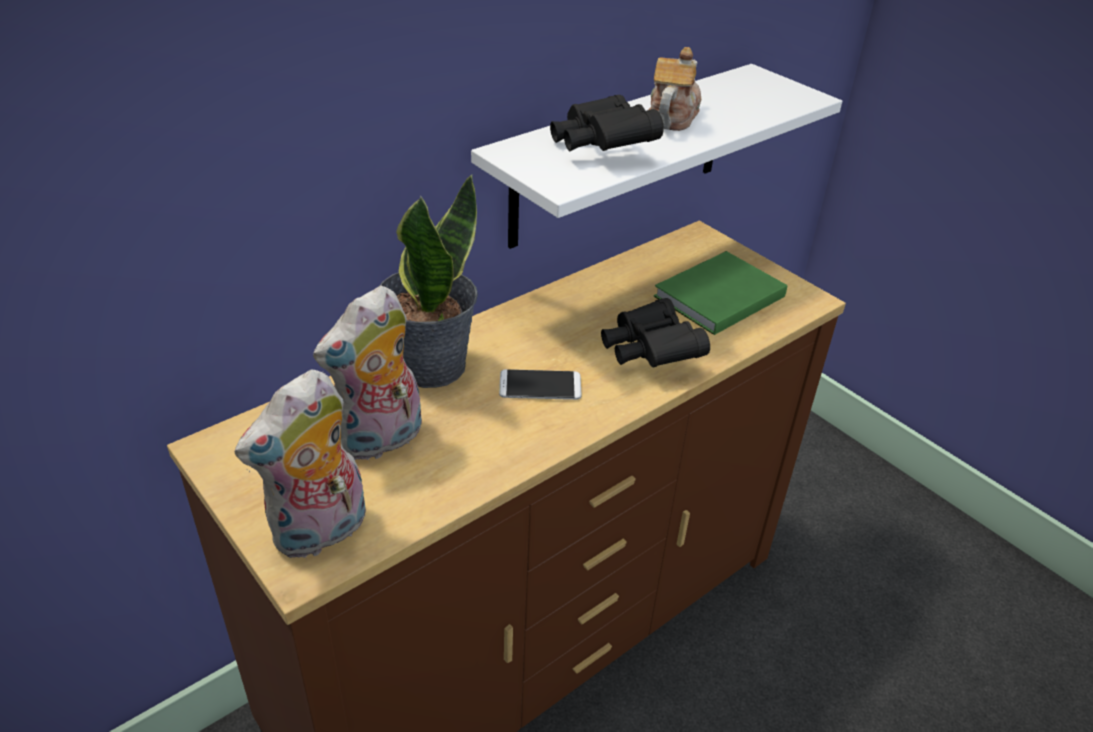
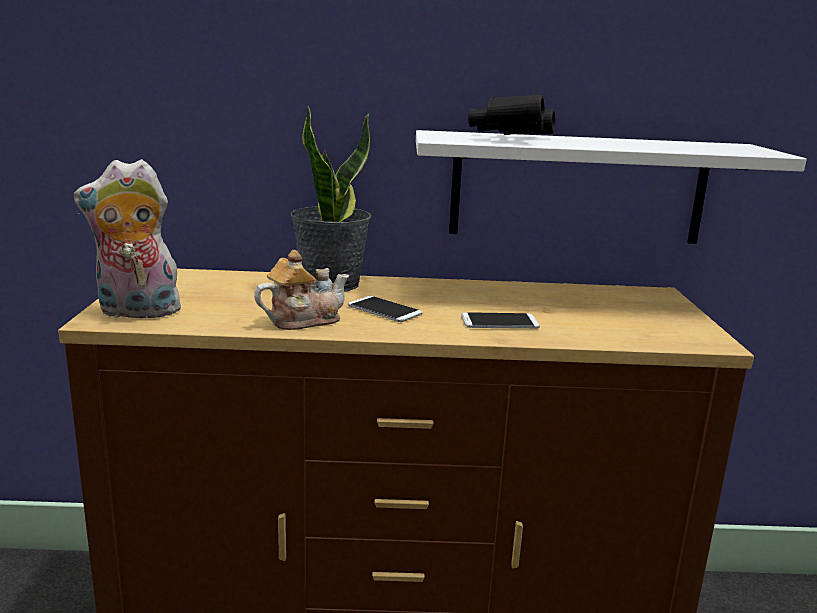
camera: 40 degrees right, 20 degrees down
(381, 440) = (240, 297): plush toy -> none
(649, 352) = (499, 322): black binoculars -> phone
(671, 117) = (605, 141): teapot -> teapot (302, 320)
(716, 297) = (615, 318): green book -> none

